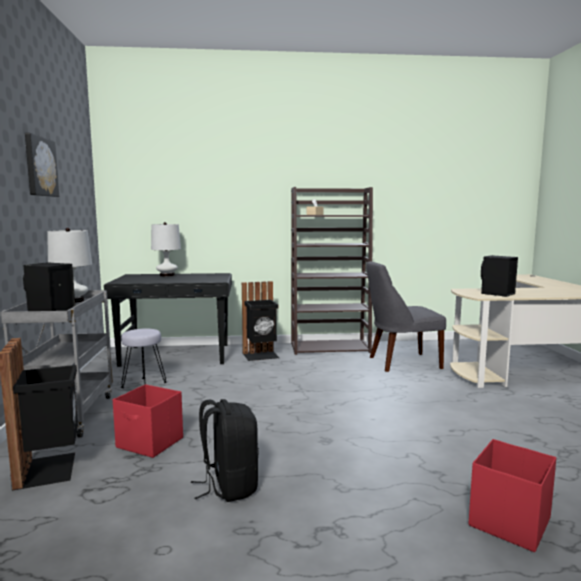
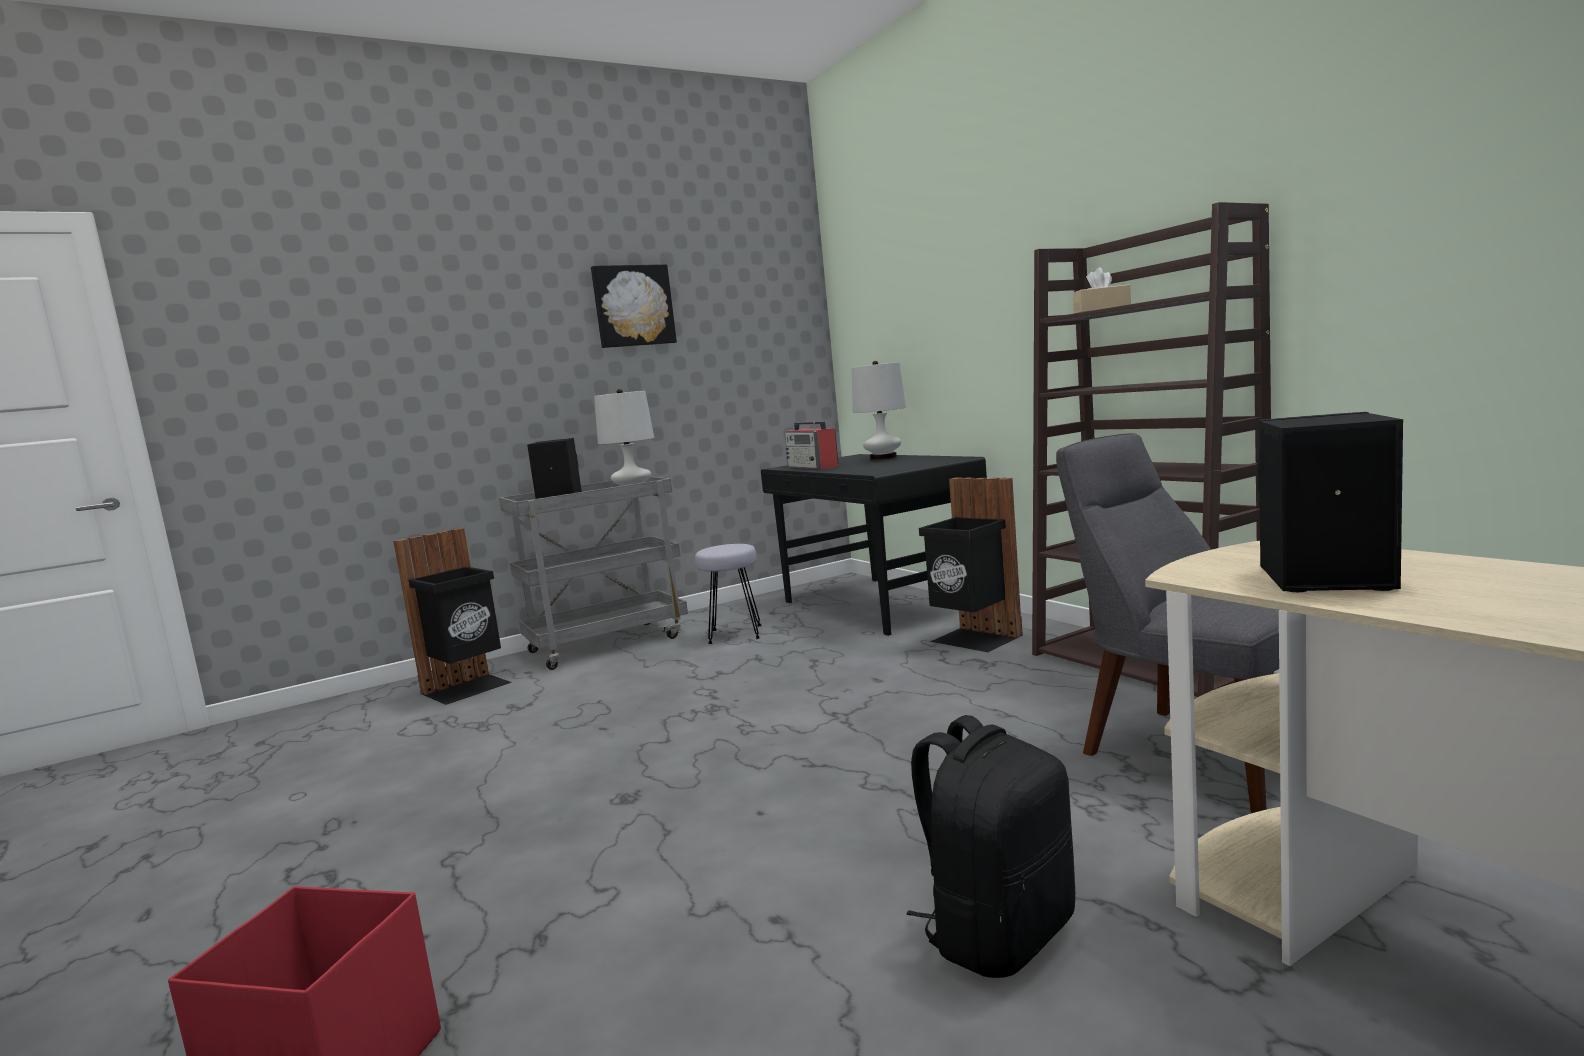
camera: 65 degrees right, 0 degrees up
(147, 281) = (813, 467): none -> radio
(150, 443) = (552, 701): red storage box -> none
(229, 486) = (446, 779): black backpack -> black backpack (998, 933)

